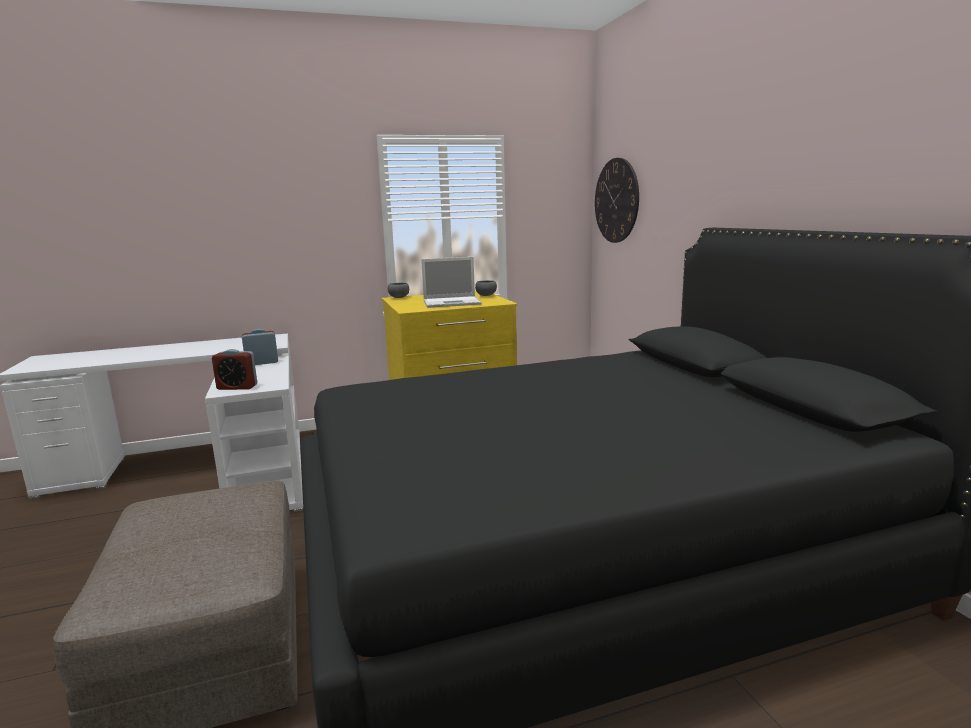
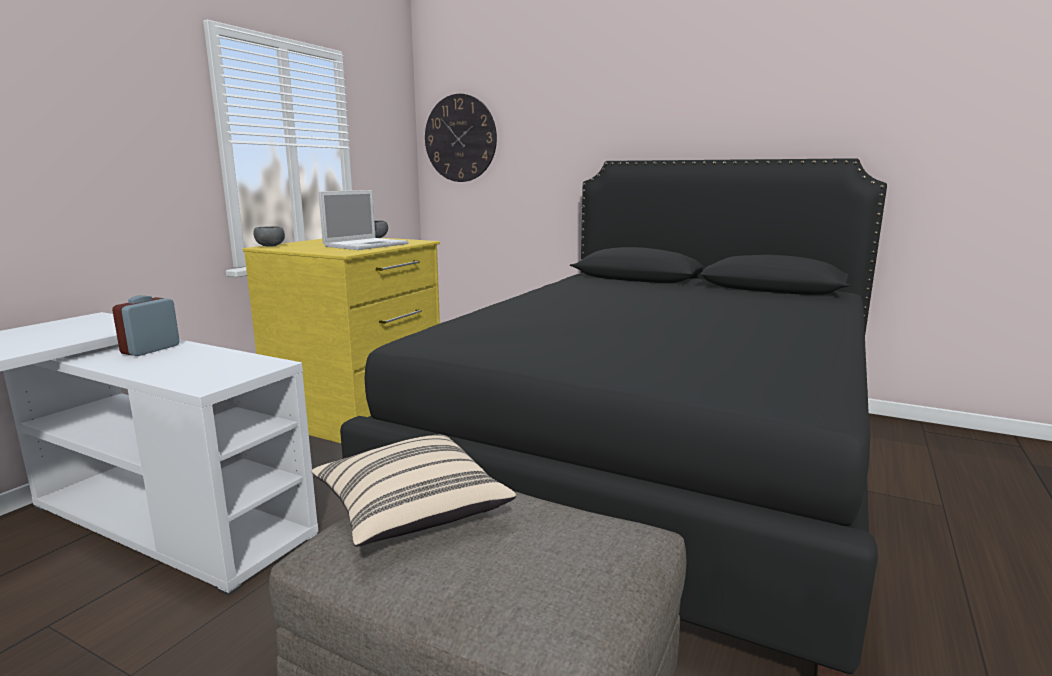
camera: 45 degrees left, 0 degrees up
(203, 503) = (411, 512): none -> beige pillow
(237, 387) = (214, 376): alarm clock -> none

